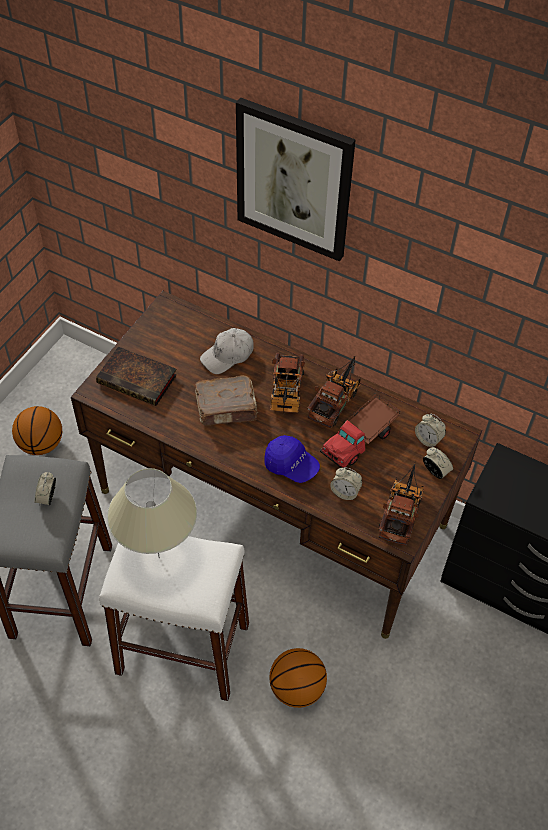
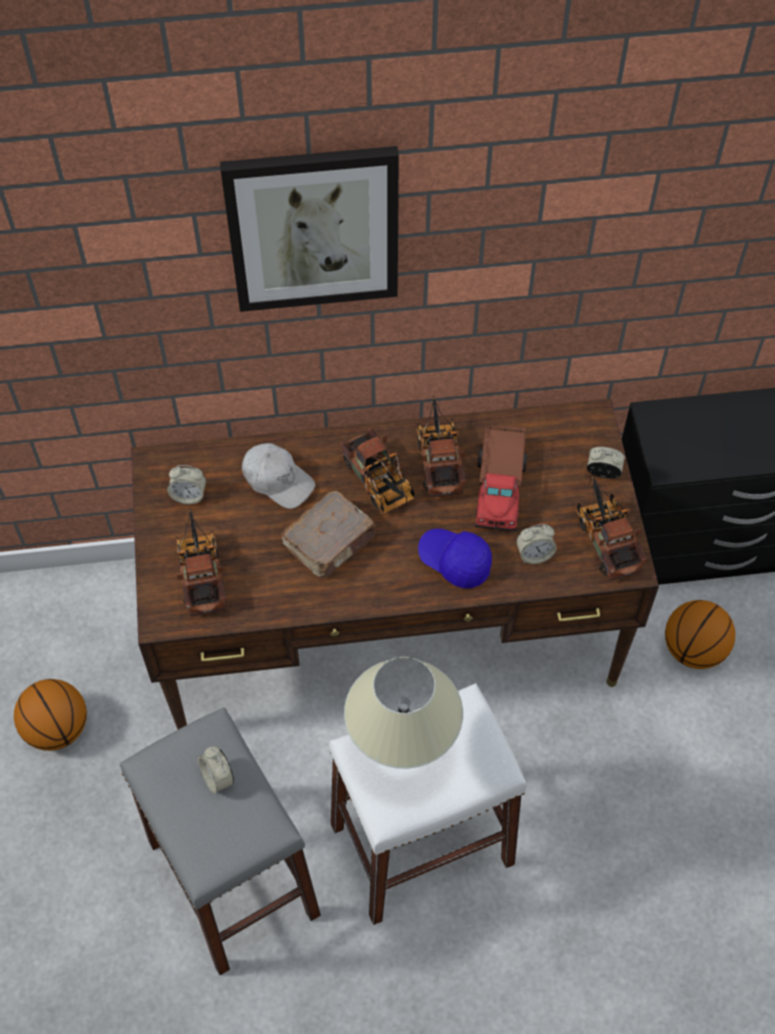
camera: 35 degrees left, 5 degrees up
(139, 379) = (201, 572): book -> toy truck
(228, 355) = (278, 480): white cap -> white cap turned 75 degrees counterclockwise
(291, 465) = (455, 562): blue cap -> blue cap turned 150 degrees counterclockwise
(297, 688) = (572, 800): basketball -> basketball (694, 649)
(428, 439) = (567, 442): alarm clock -> alarm clock (189, 495)

